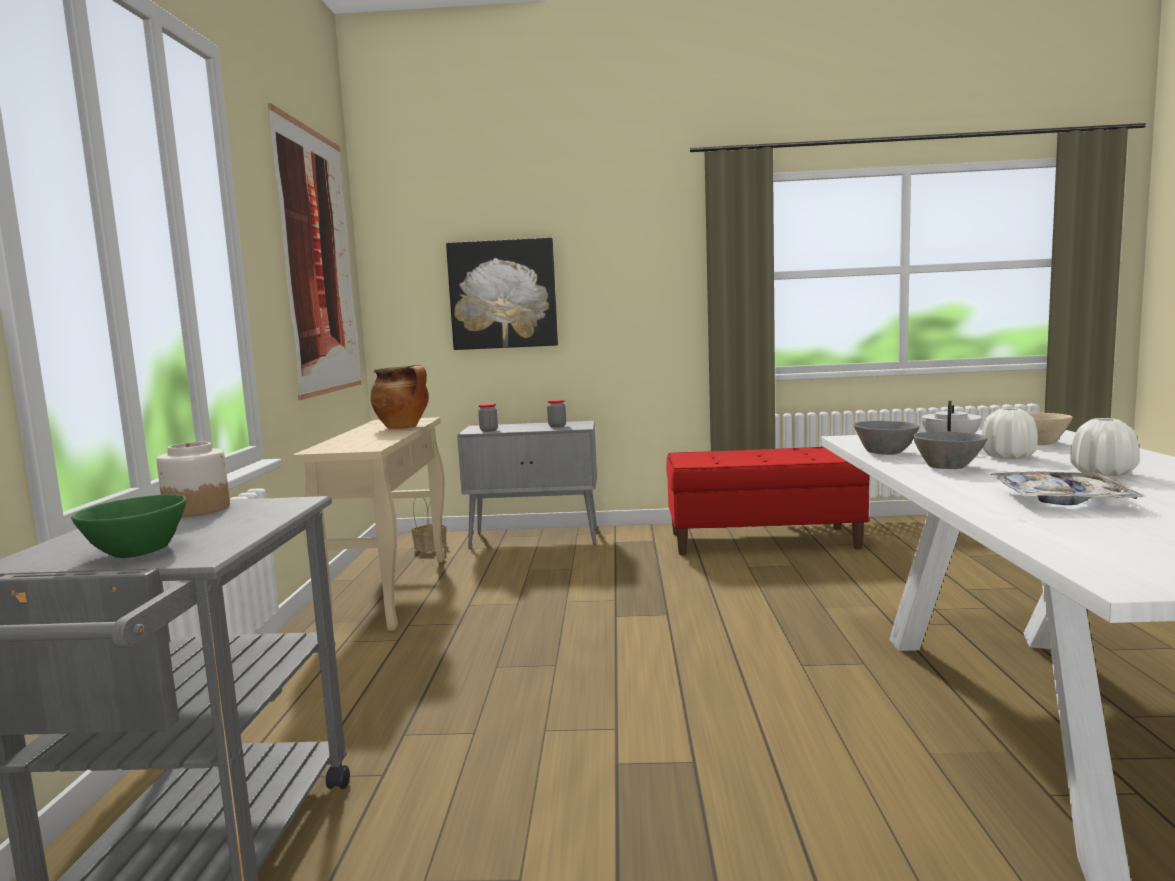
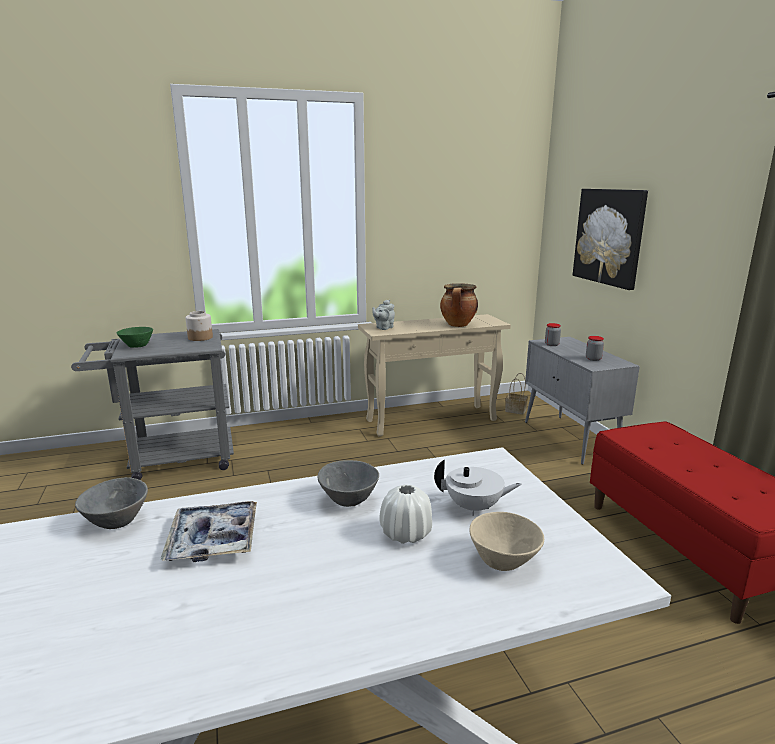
camera: 70 degrees right, 10 degrees up
(319, 262) = (472, 205): picture -> none
(347, 446) = (383, 328): none -> grey teapot
(886, 453) = (413, 475): grey bowl -> grey bowl (115, 521)
(1102, 473) = (320, 577): white vase -> none

